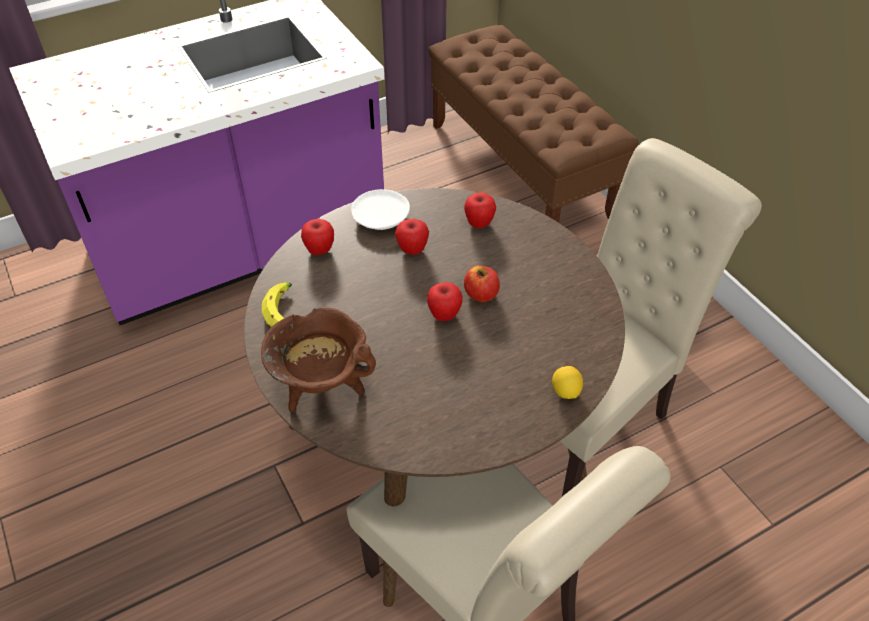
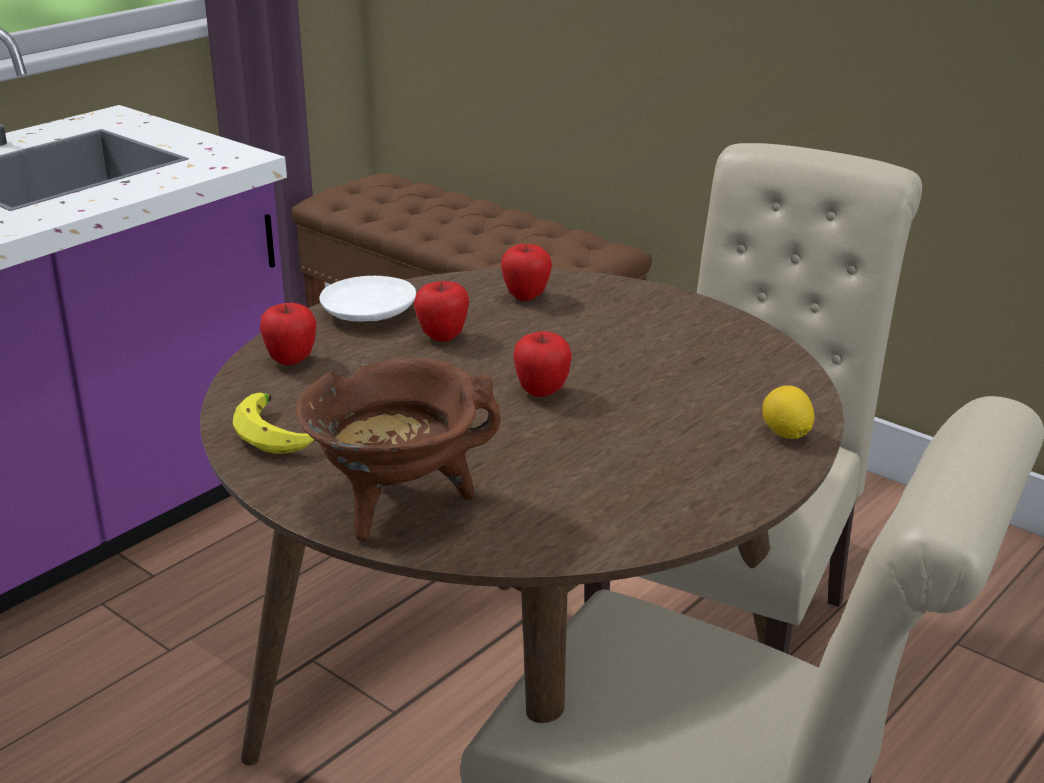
camera: 20 degrees left, 20 degrees down
(481, 294) = (582, 362): apple -> none

